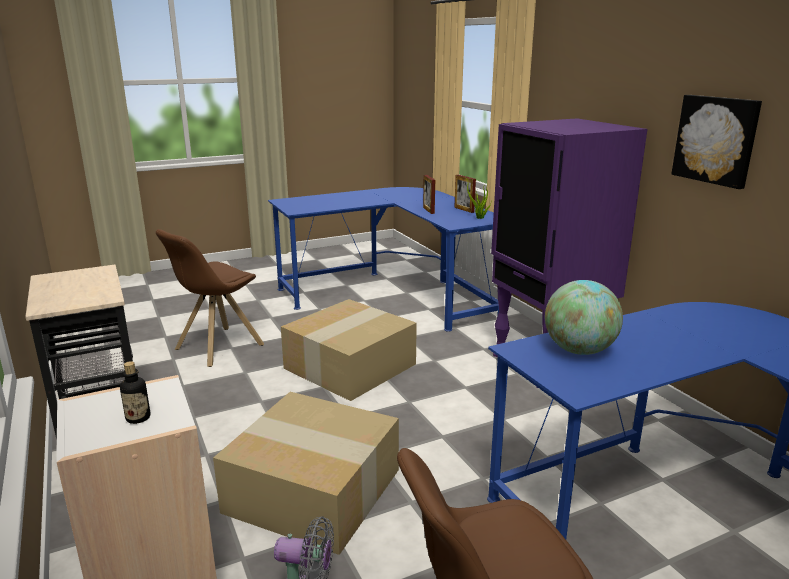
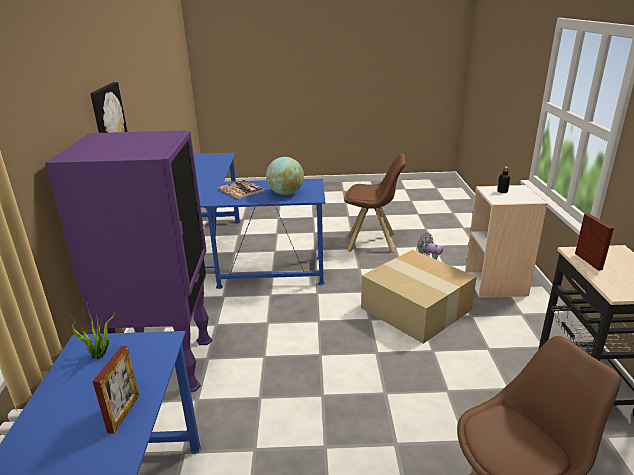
camera: 155 degrees left, 5 degrees up
(350, 365) = (347, 417): cardboard box -> none
(464, 210) = (70, 397): picture frame -> picture frame (588, 261)
(664, 343) = (241, 190): none -> book

